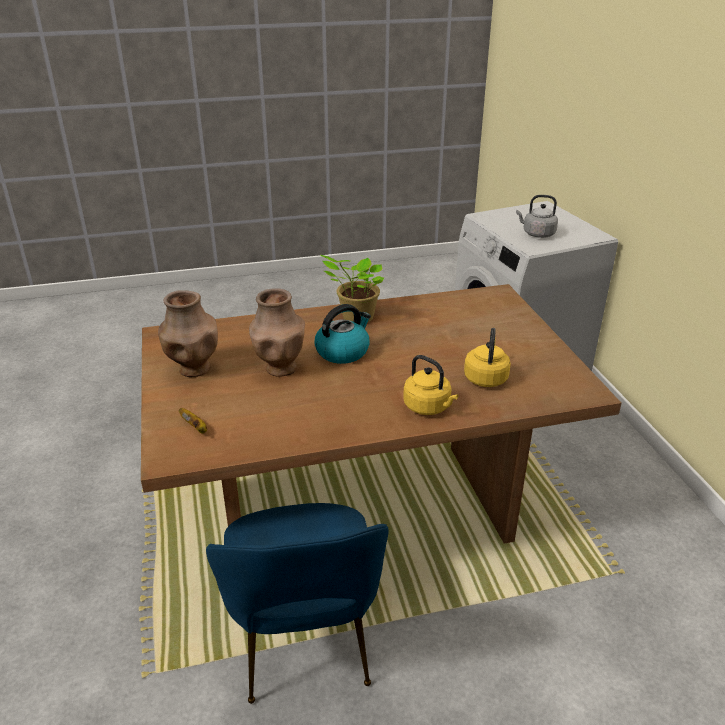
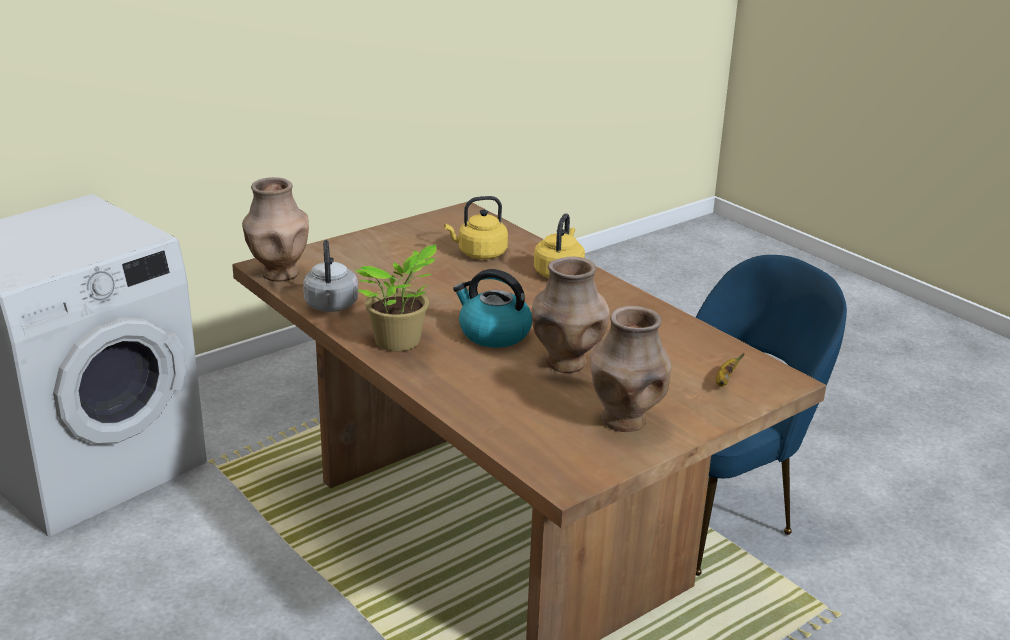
camera: 115 degrees left, 5 degrees down
(483, 295) = (279, 274): none -> brown vase
(536, 234) = (88, 237): grey kettle -> grey kettle (331, 306)

